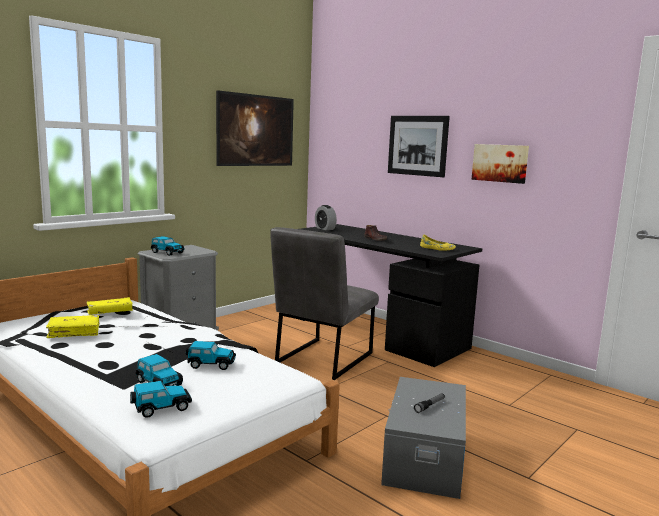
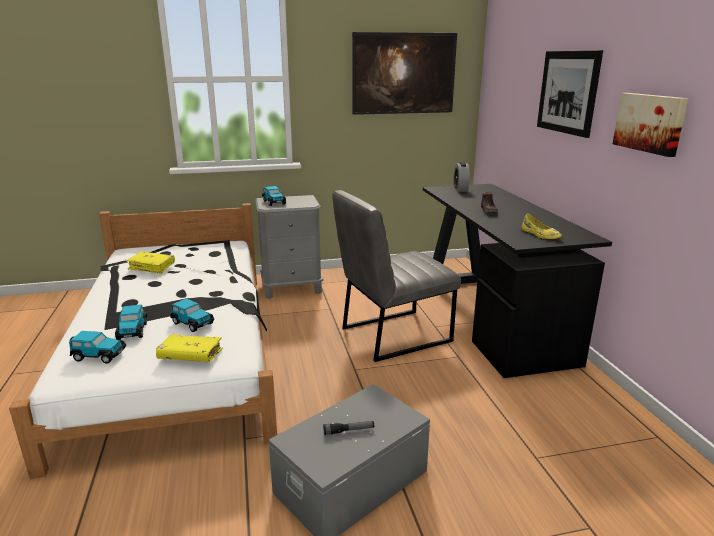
camera: 35 degrees right, 10 degrees up
(110, 312) = (201, 253): yellow book -> yellow book (190, 356)

